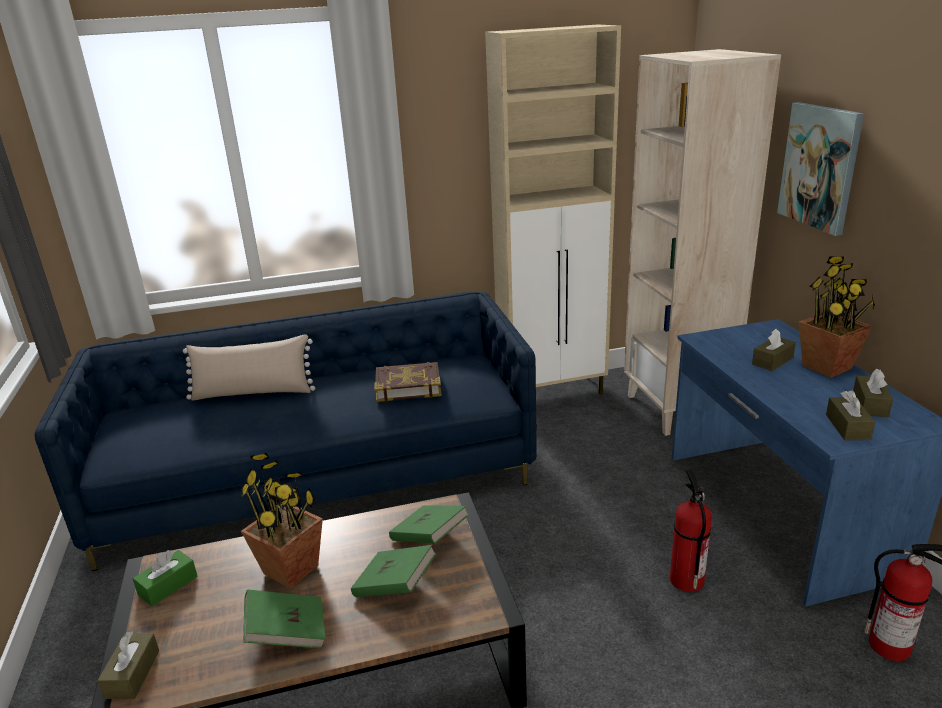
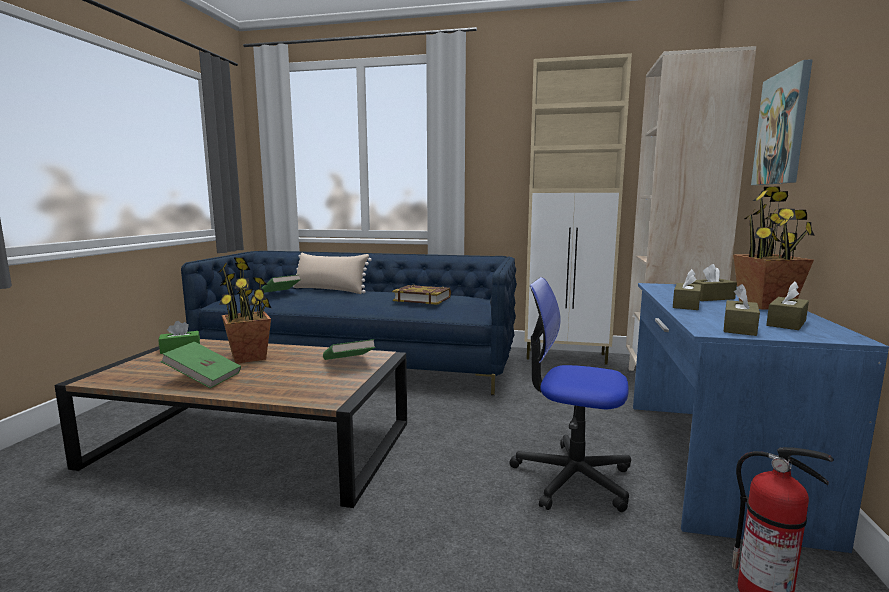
camera: 25 degrees right, 15 degrees down
(132, 674) = (108, 372): brown tissue box -> brown tissue box (686, 305)
(395, 586) = (294, 376): green book -> green book (281, 293)
(685, 579) = (571, 478): fire extinguisher -> office chair

